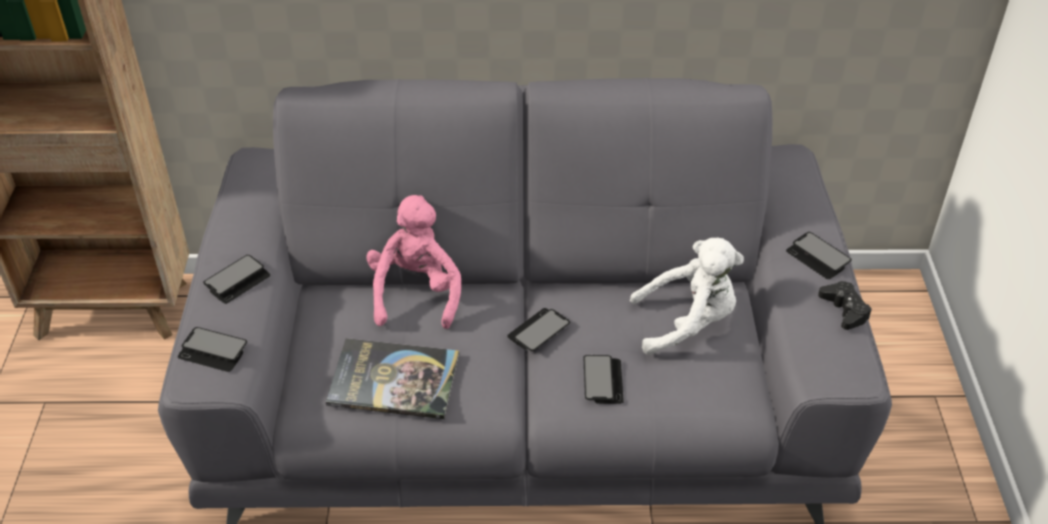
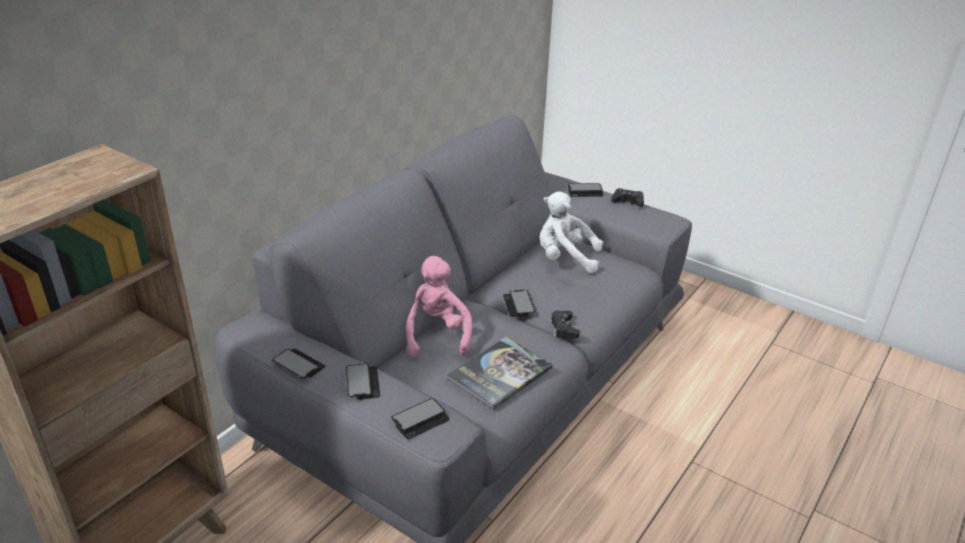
camera: 55 degrees left, 10 degrees down
(416, 293) = (433, 334): pink plush toy -> pink plush toy turned 45 degrees clockwise
(531, 393) = (563, 328): none -> black game controller
(603, 380) = (579, 301): phone -> phone (298, 364)
(687, 323) = (565, 258): white plush toy -> white plush toy turned 105 degrees counterclockwise

